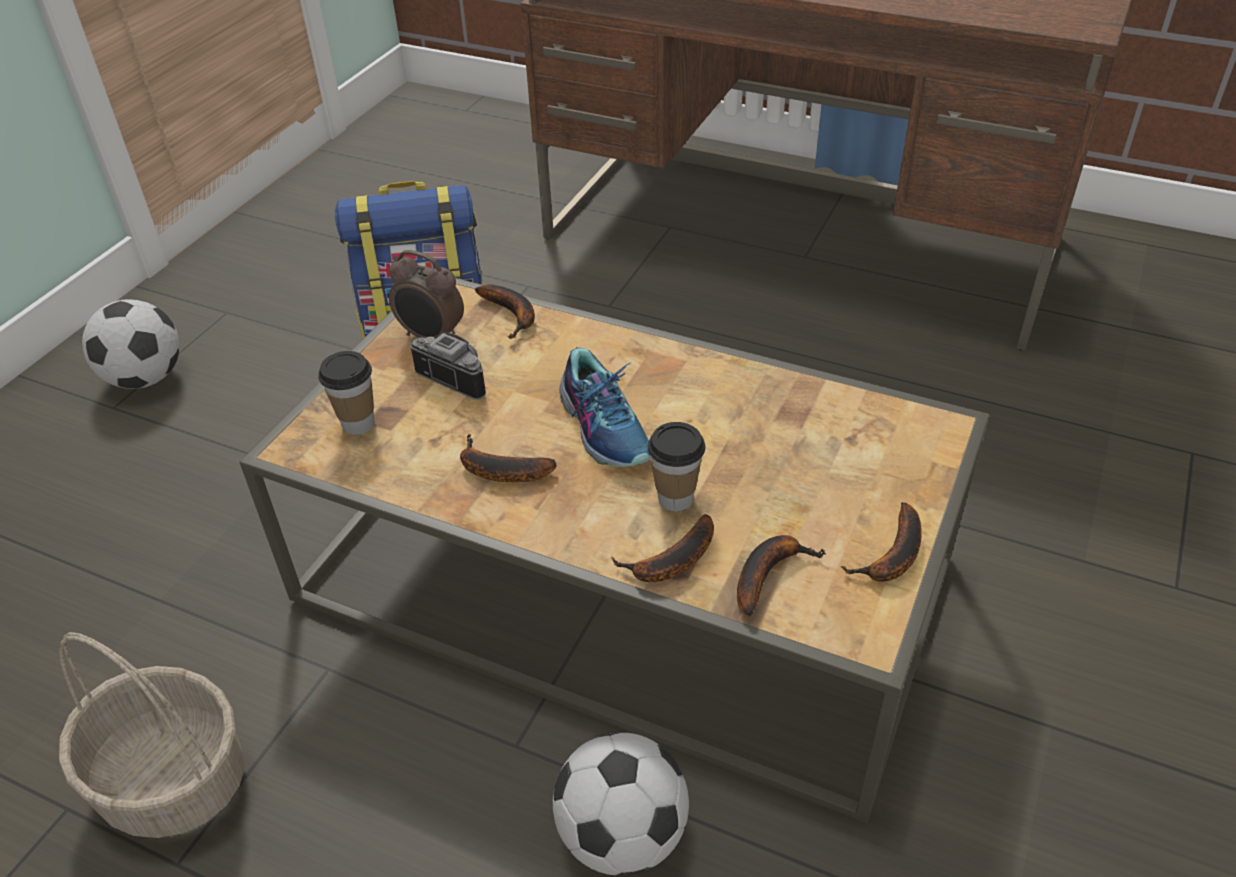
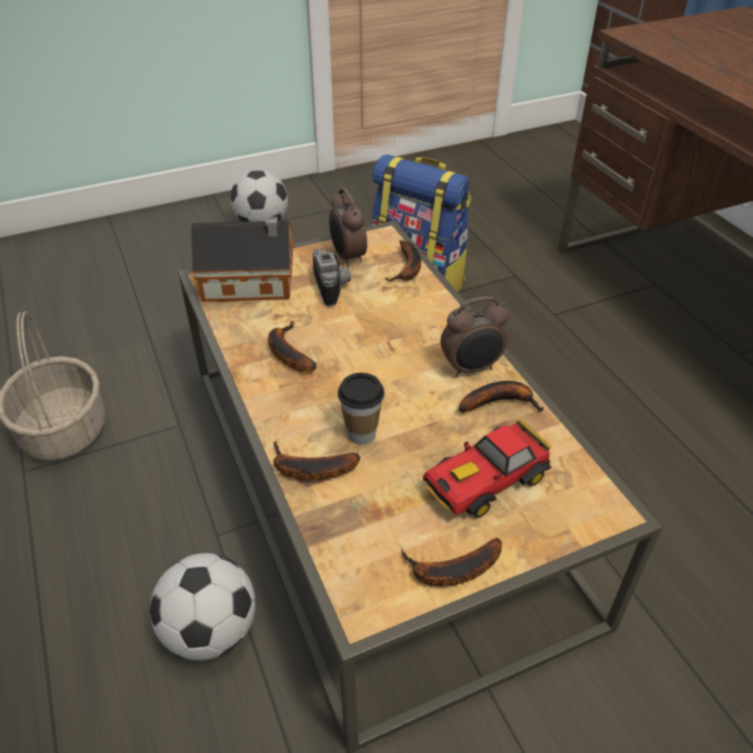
camera: 40 degrees right, 0 degrees up
(358, 423) = (252, 283): cup -> toy house
(606, 427) = (376, 365): shoe -> none
(696, 377) = (471, 369): none -> alarm clock
(768, 573) = (356, 519): banana -> banana (500, 402)
(830, 469) = (484, 483): none -> toy car

